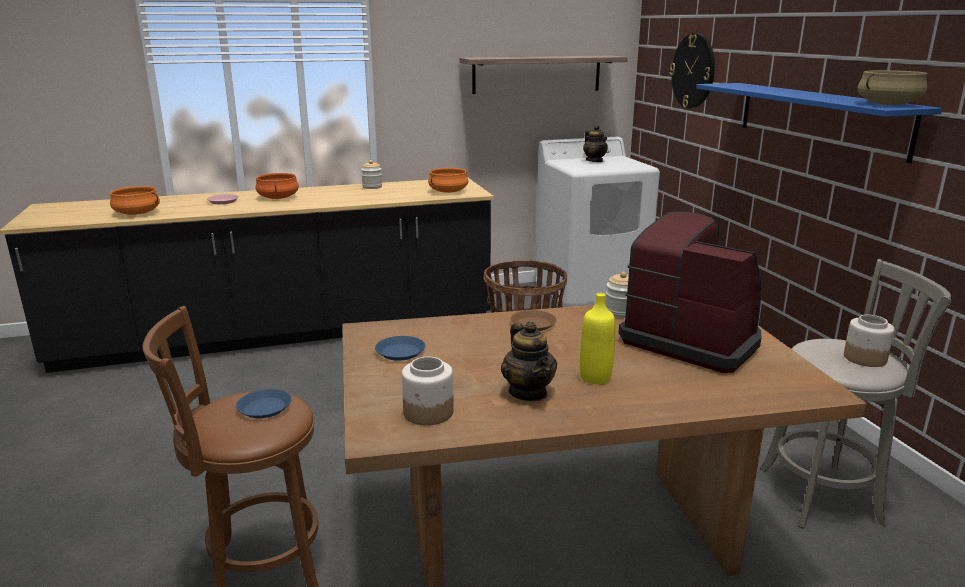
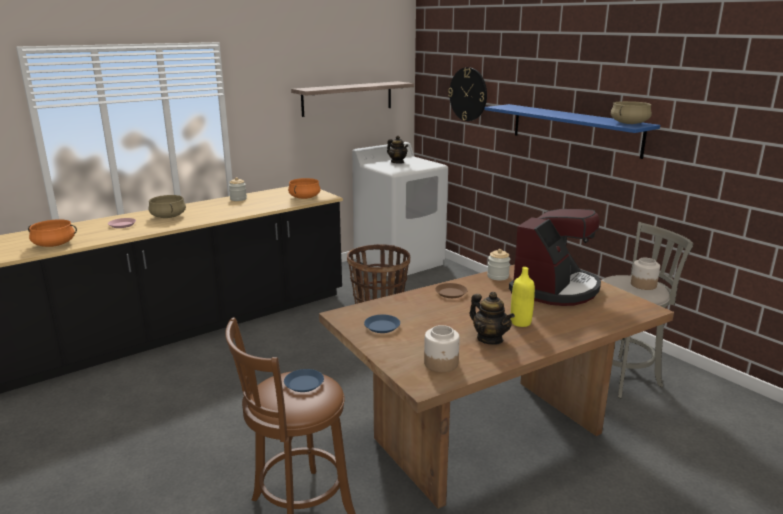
camera: 20 degrees left, 0 degrees up
(278, 197) = (168, 216): orange cooking pot -> beige cooking pot
(691, 340) = (555, 289): coffee machine -> coffee machine turned 105 degrees clockwise

